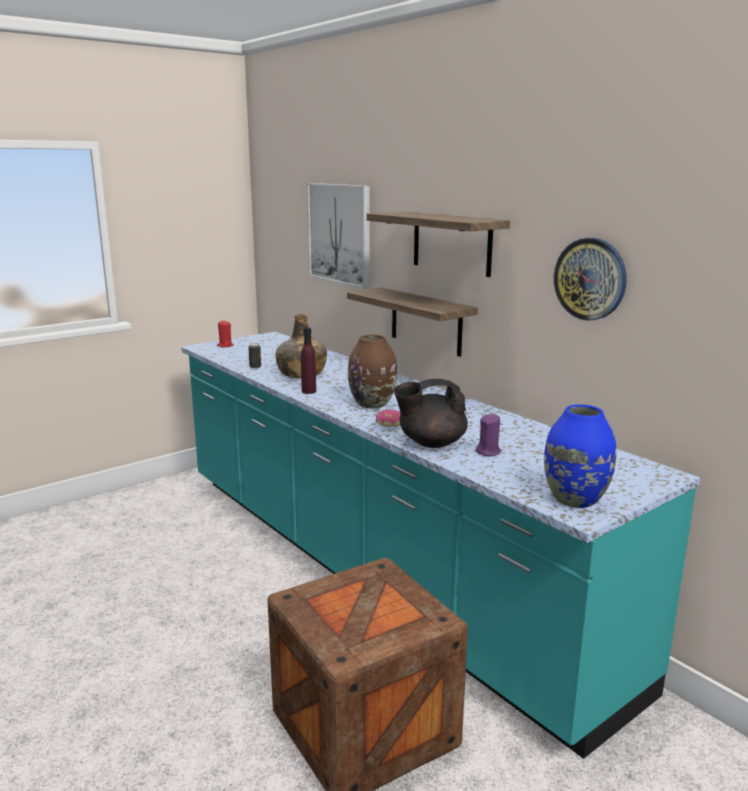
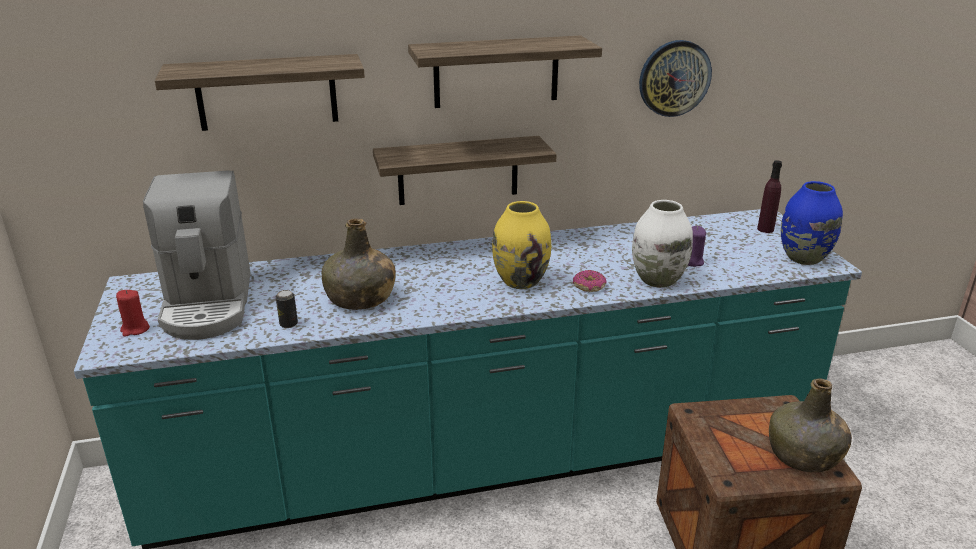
camera: 65 degrees left, 10 degrees up
(262, 350) = (208, 304): none -> coffee machine
(309, 391) = (440, 307): purple bottle -> purple bottle (765, 229)
(340, 234) = (267, 92): picture -> shelf
(356, 635) = (804, 455): none -> green bottle
(372, 404) = (520, 281): brown vase -> yellow vase
(431, 443) = (657, 280): black teapot -> white vase

